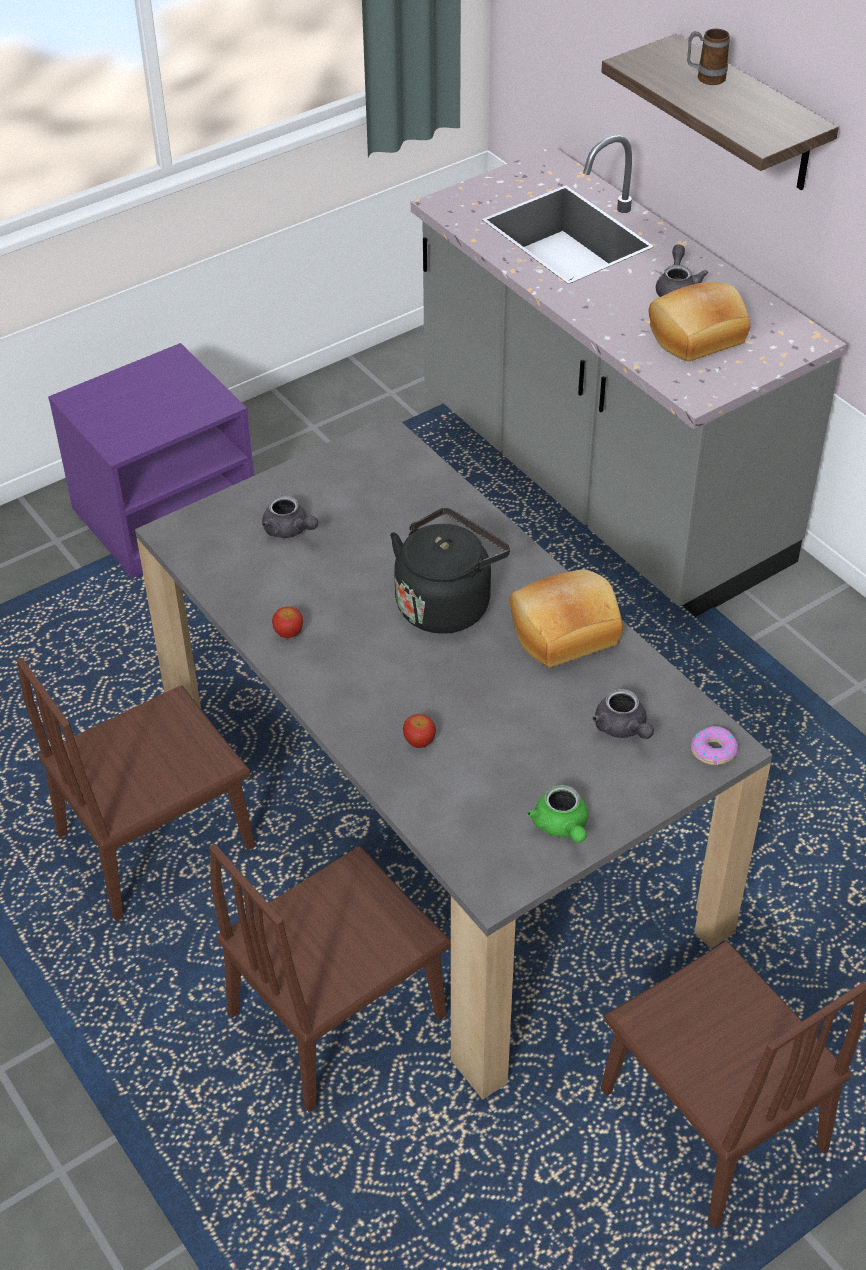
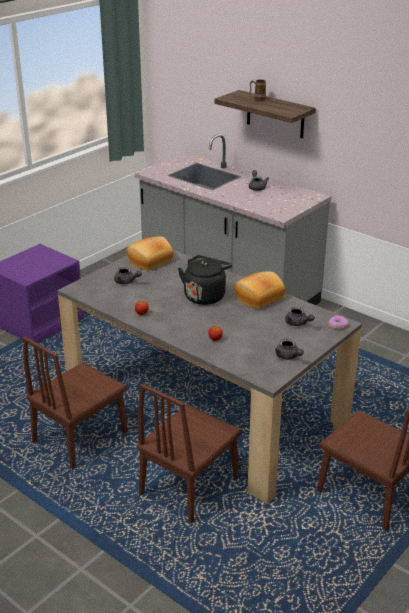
camera: 15 degrees left, 15 degrees down
(562, 826) = (288, 357): green teapot -> grey teapot
(698, 337) = (272, 200): bread -> bread (150, 261)

